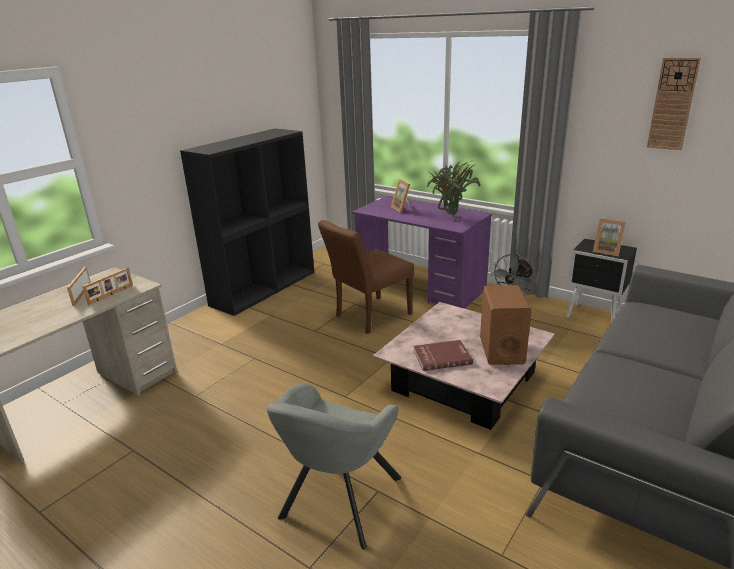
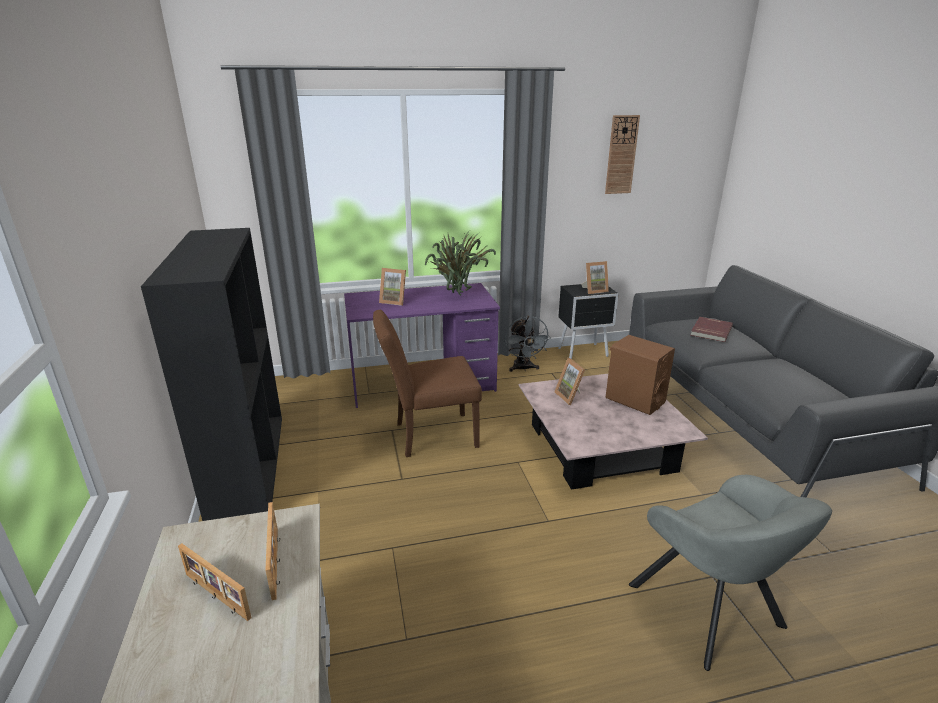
camera: 50 degrees left, 0 degrees up
(368, 317) = (429, 435): brown chair -> brown chair turned 75 degrees clockwise
(442, 357) = (613, 428): red book -> red book (710, 331)
(457, 325) = (571, 396): none -> picture frame

